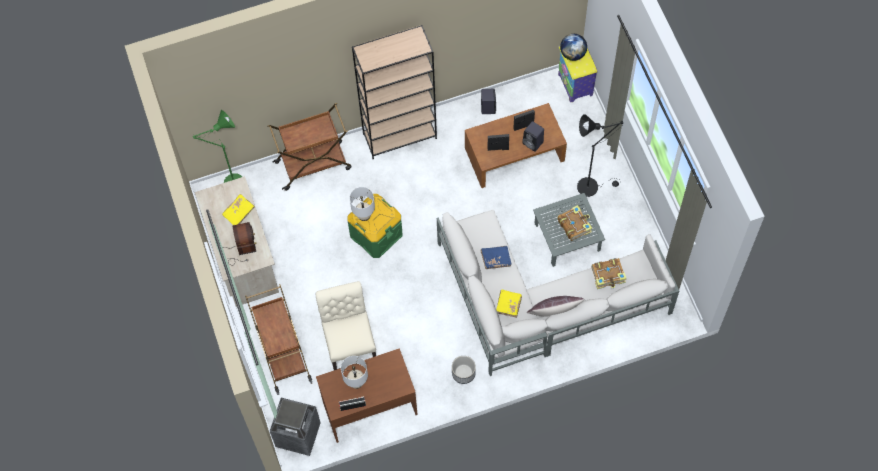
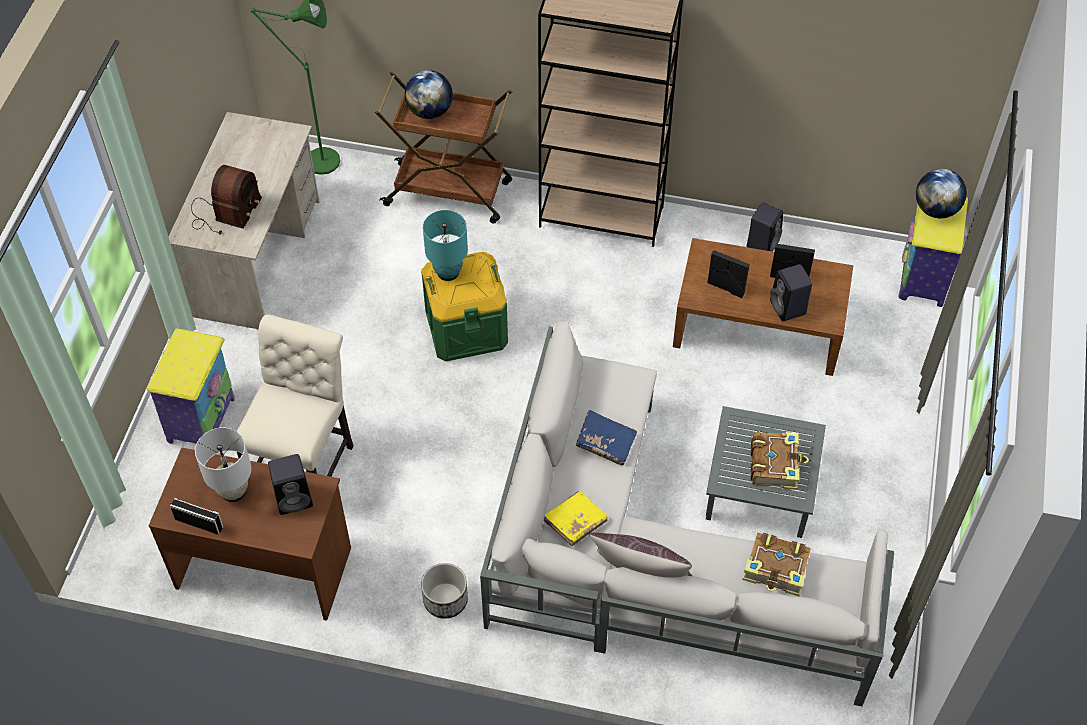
camera: 30 degrees right, 10 degrees down
(239, 213) = (263, 167): yellow book -> none
(283, 354) = (204, 418): brown cart -> nightstand
(298, 134) = (430, 111): none -> globe
(298, 435) = (129, 545): trash can -> none
(364, 215) = (448, 272): white table lamp -> turquoise table lamp
(386, 369) = (295, 498): none -> black speaker
(591, 186) = (853, 433): black floor lamp -> none

